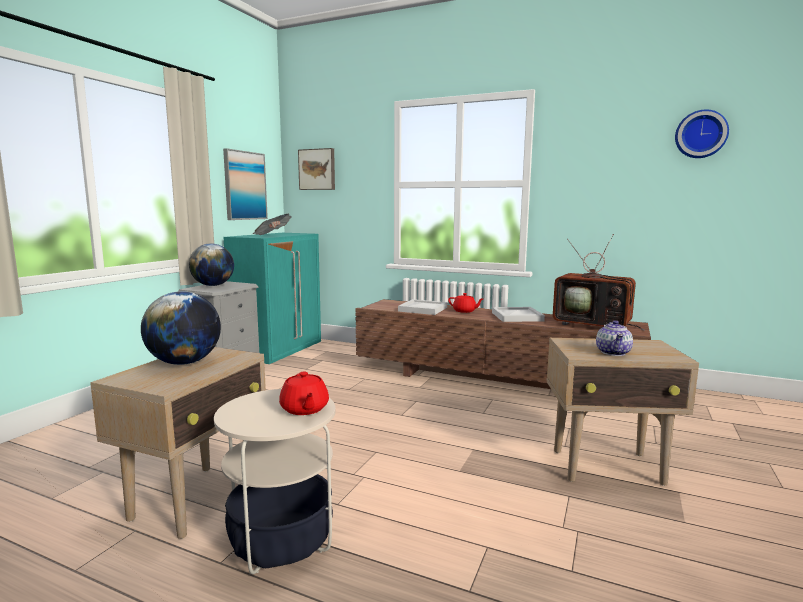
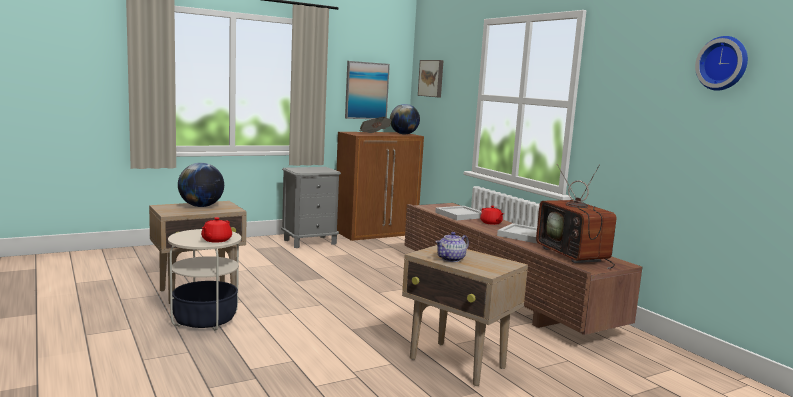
camera: 35 degrees right, 0 degrees up
(213, 285) = (309, 168): globe -> globe (404, 134)
(279, 349) = (376, 232): turquoise cabinet -> brown cabinet

